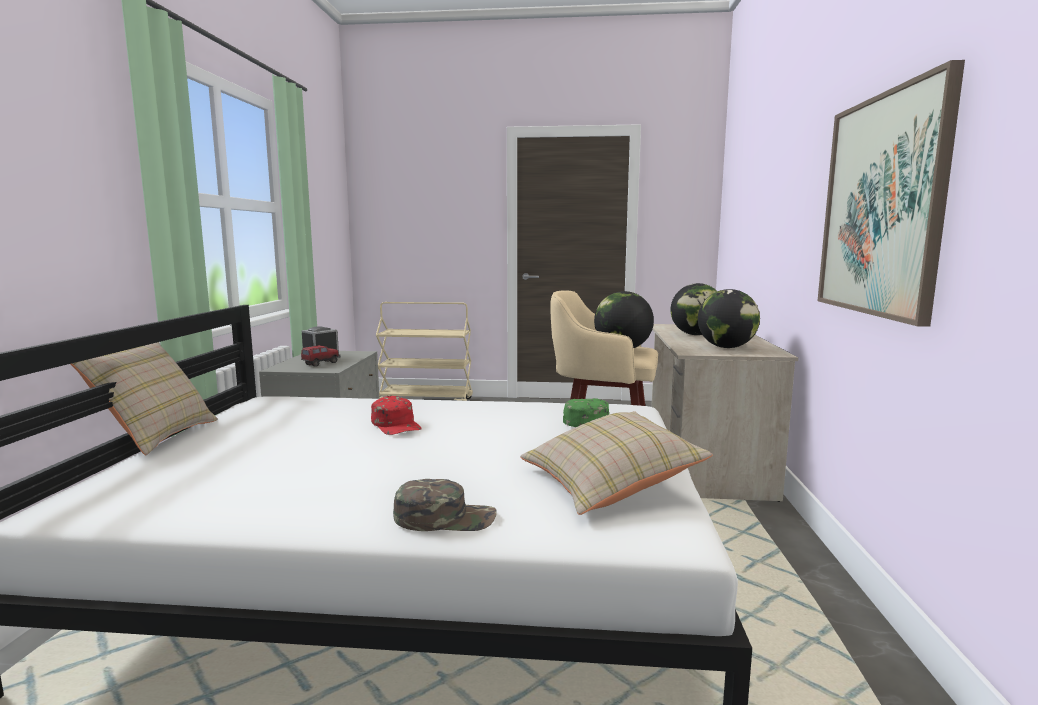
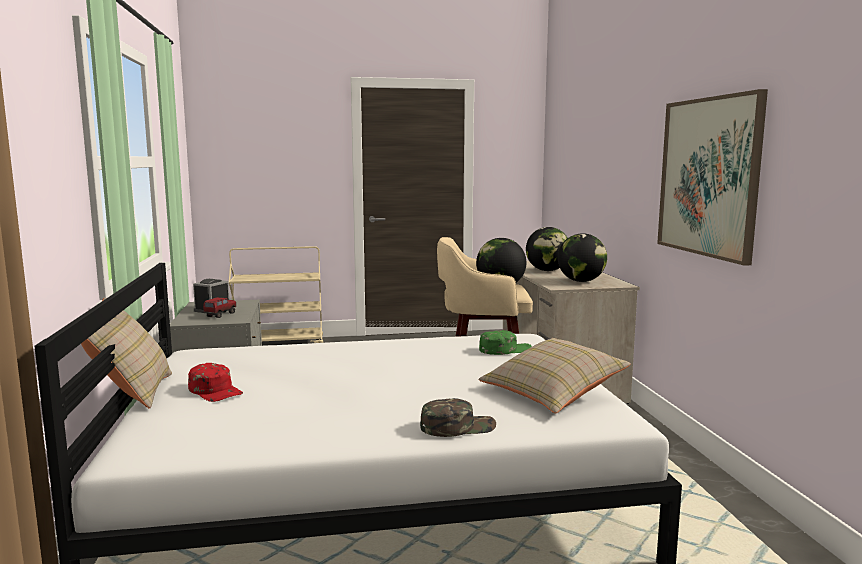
camera: 15 degrees left, 0 degrees up
(396, 425) = (346, 364): red cap -> red cap (215, 391)

